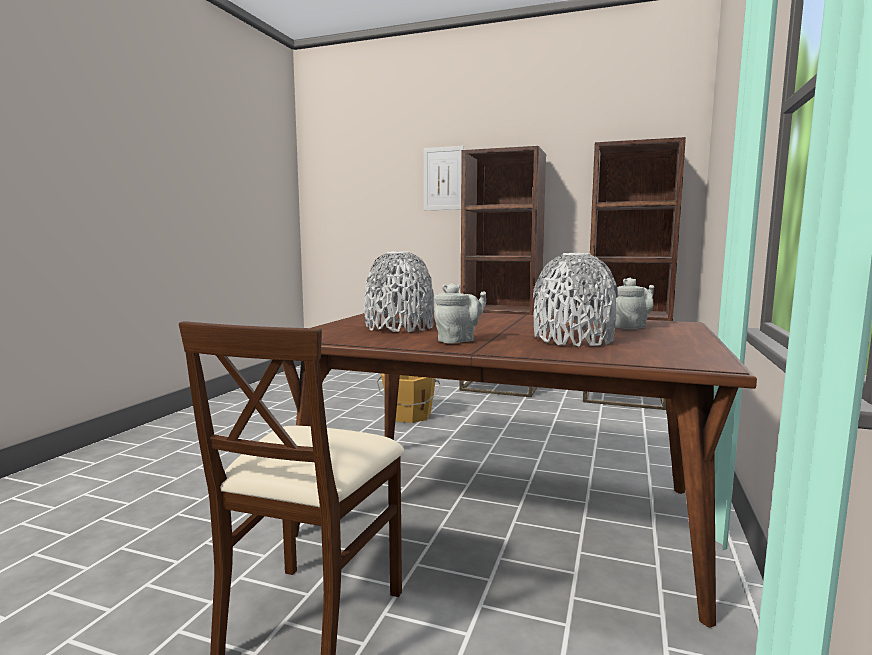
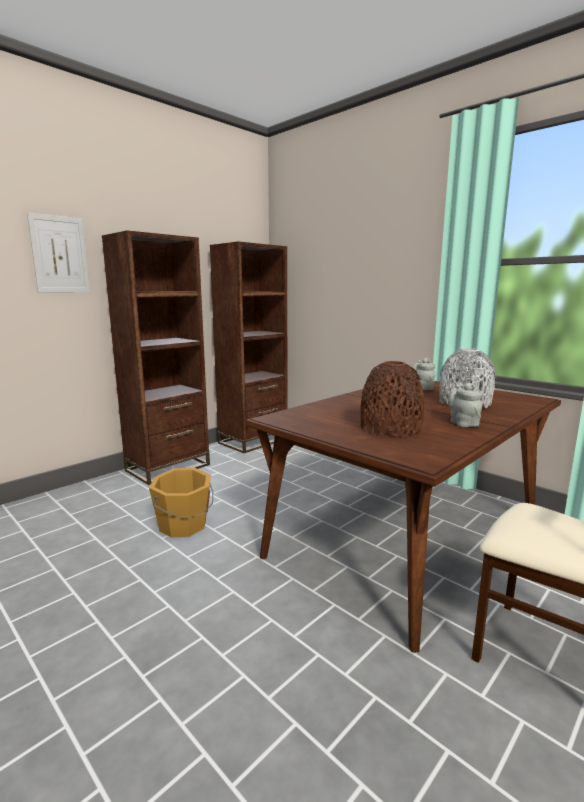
camera: 65 degrees left, 5 degrees up
(399, 327) = (390, 428): grey vase -> brown vase

